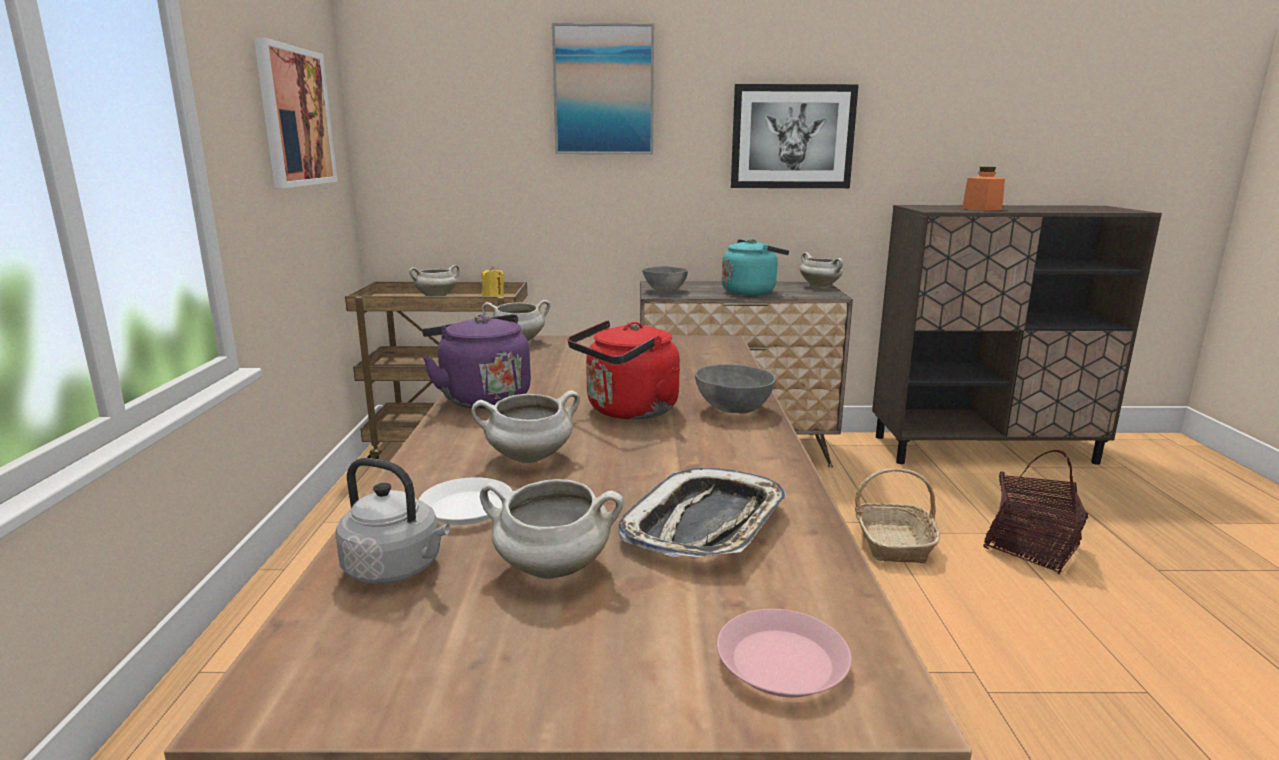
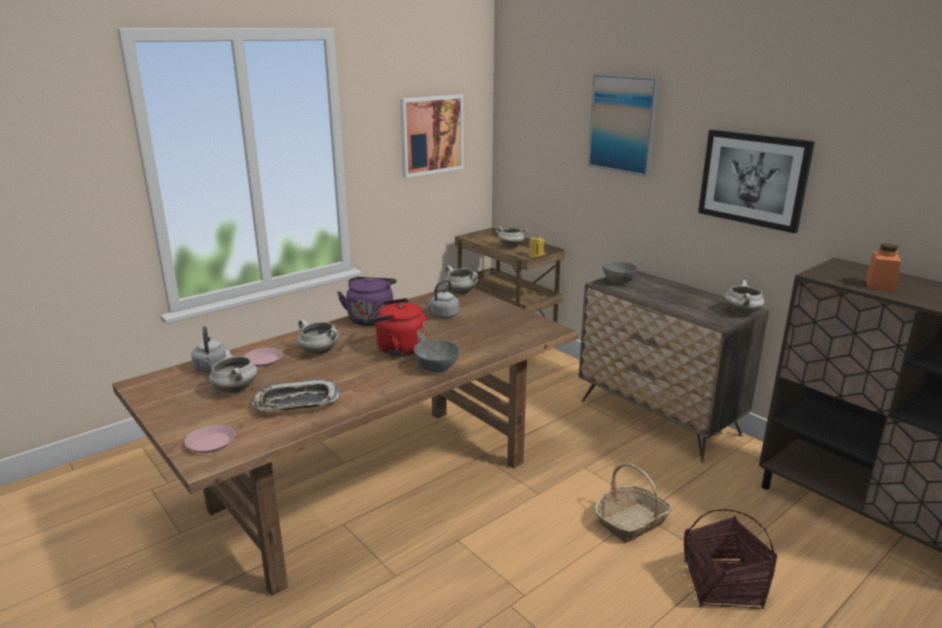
camera: 50 degrees right, 5 degrees up
(466, 508) = (263, 360): white plate -> pink plate
(571, 366) = (443, 316): none -> grey kettle
(751, 291) = (672, 300): turquoise kettle -> none

